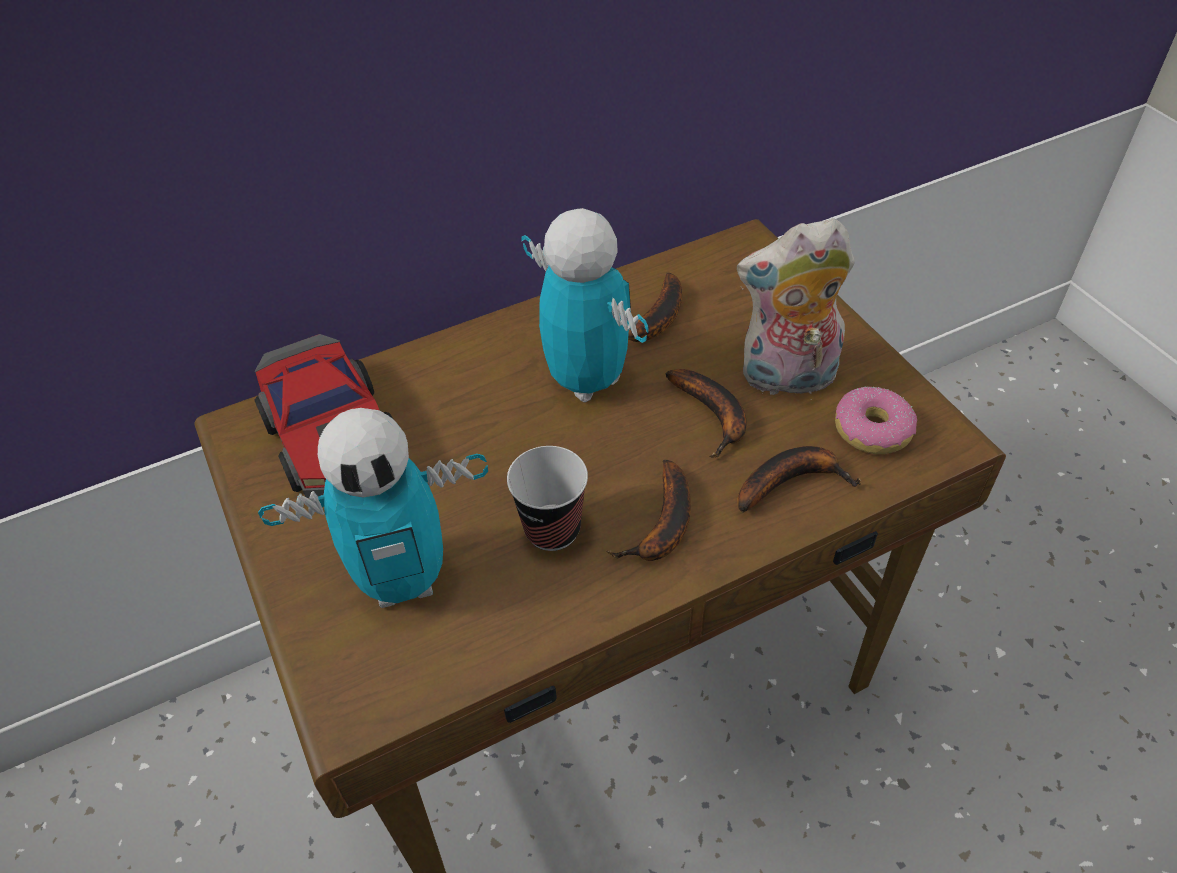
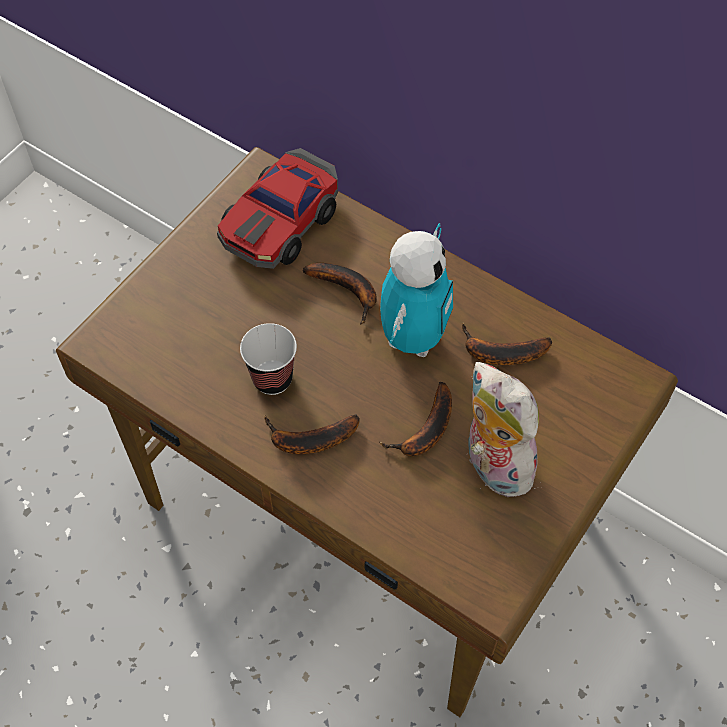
camera: 60 degrees right, 10 degrees up
(403, 580) = (194, 320): toy robot -> none
(791, 480) = (392, 503): banana -> banana (348, 291)
(873, 430) = (473, 541): donut -> none

